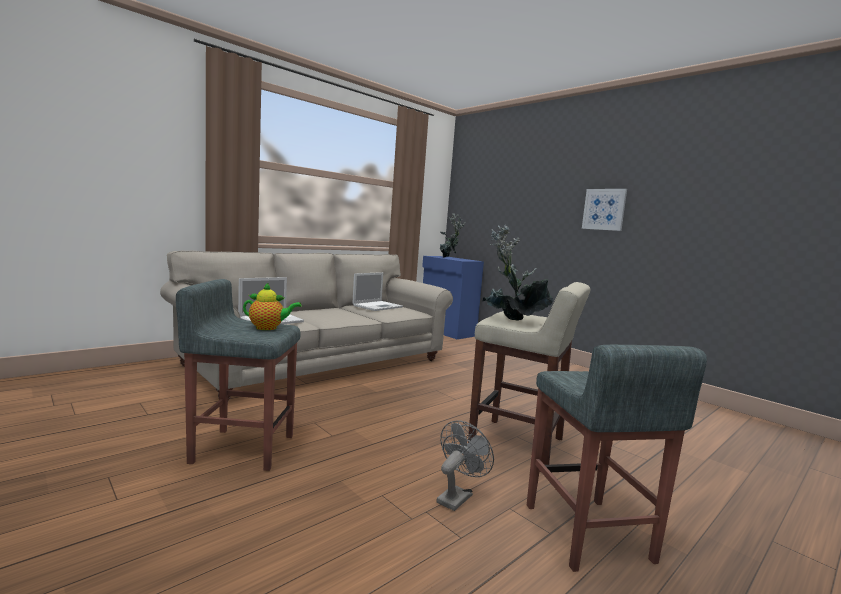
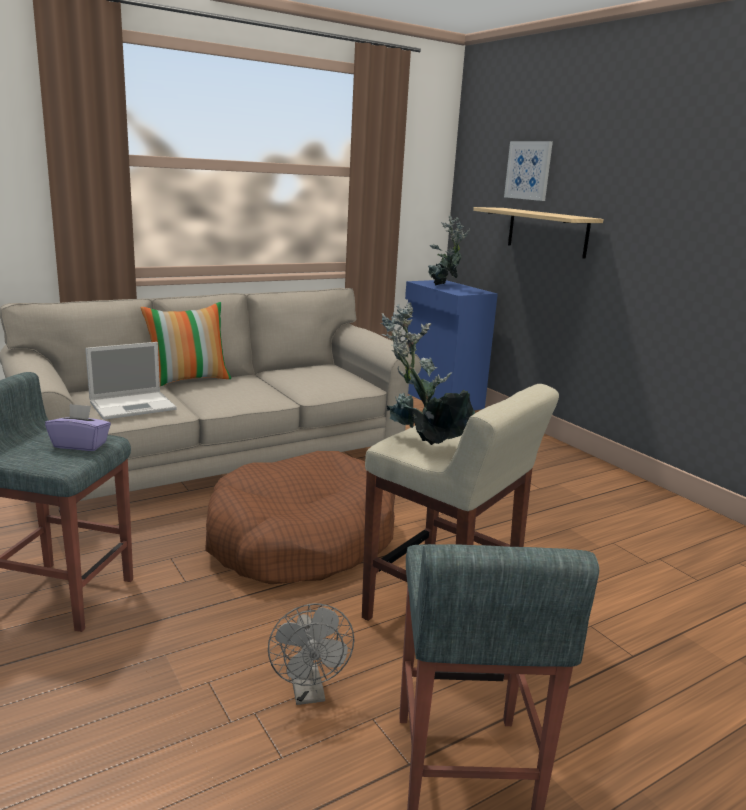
camera: 10 degrees right, 10 degrees up
(269, 328) = (80, 445): teapot -> purple tissue box
(298, 309) = (189, 380): none -> pillow
(378, 306) = (308, 374): laptop -> none
(400, 408) = (301, 539): none -> brown dog bed
(457, 496) = (309, 693): grey fan -> grey fan turned 120 degrees clockwise
(516, 221) = (547, 232): none -> shelf
(604, 209) = (678, 222): picture -> picture (528, 170)

